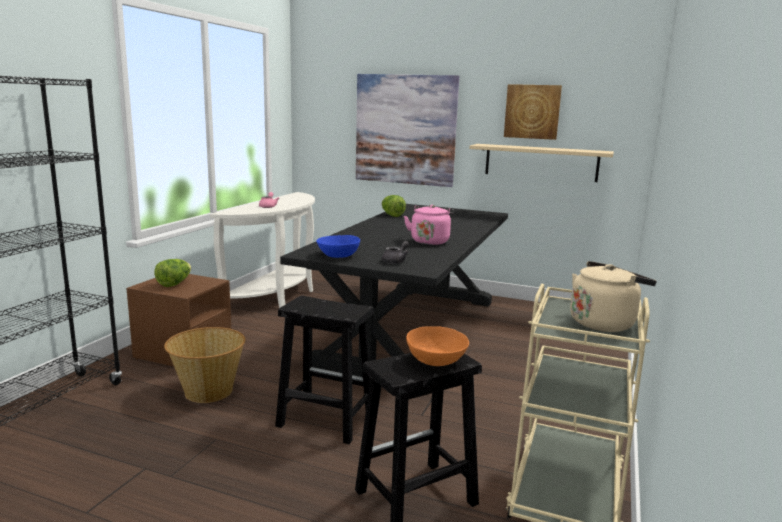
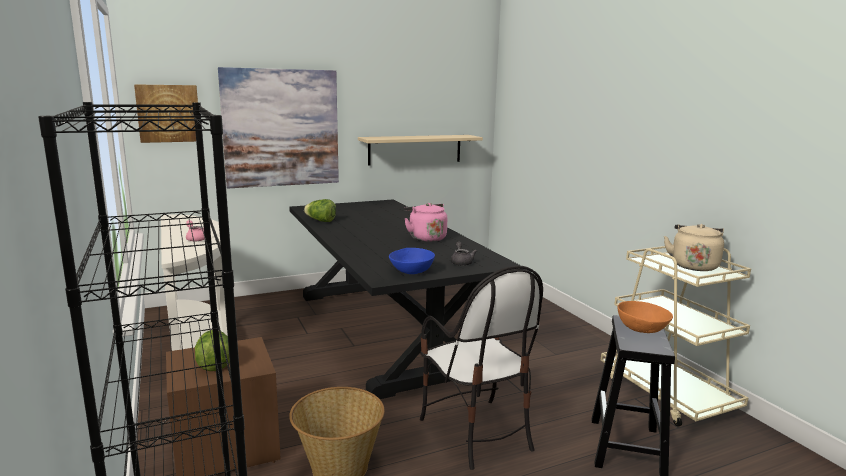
camera: 45 degrees left, 0 degrees up
(324, 419) = (476, 432): black stool -> chair
(532, 111) = (404, 104): picture -> picture (168, 113)

